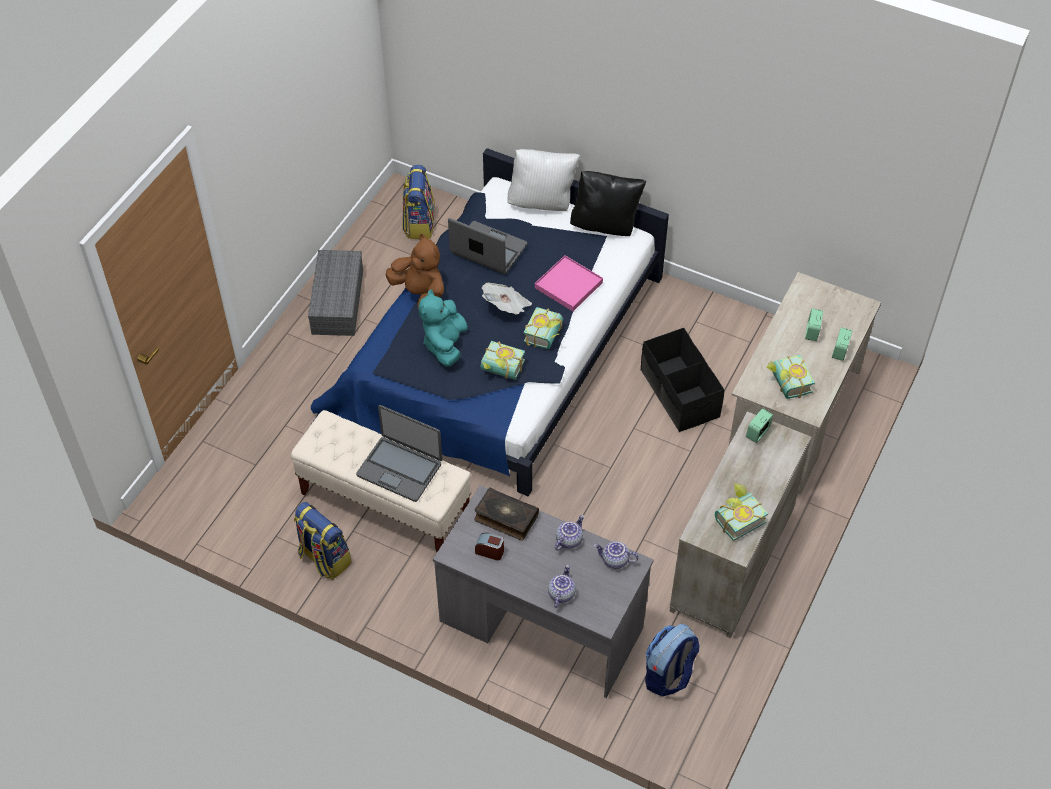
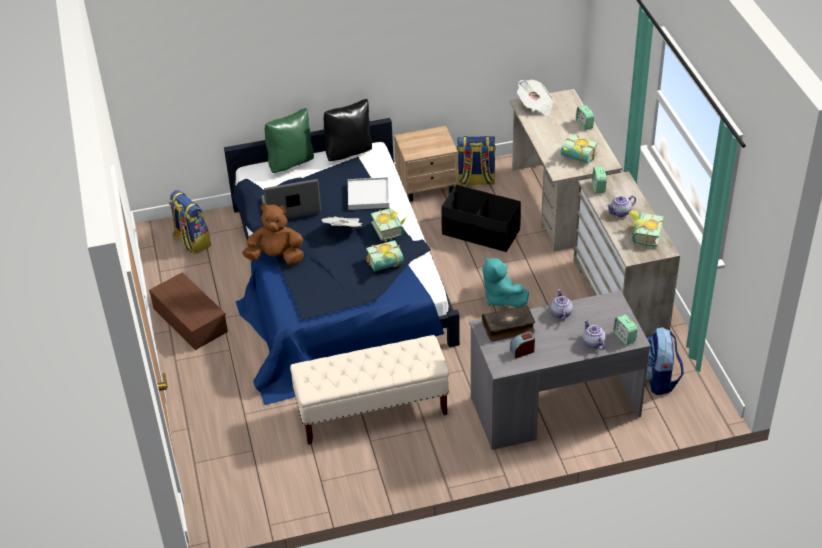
camera: 40 degrees left, 10 degrees down
(324, 558) = (371, 470): backpack -> backpack (475, 180)
(337, 301) = (188, 320): grey storage box -> brown storage box
(400, 469) = (388, 361): laptop -> none
(445, 345) = (330, 274): turquoise plush toy -> turquoise plush toy (501, 298)
(542, 202) = (291, 163): white pillow -> green pillow
(568, 285) = (368, 195): pink tray -> white tray
(614, 561) = (600, 305): teapot -> teapot (620, 213)
(685, 308) = (427, 186): none -> beige nightstand
(812, 332) = (557, 124): alarm clock -> alarm clock (624, 337)
(816, 296) = (535, 106): none -> newspaper

